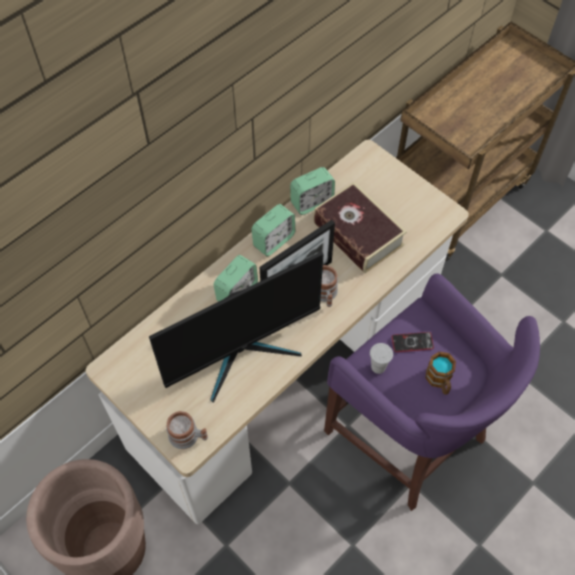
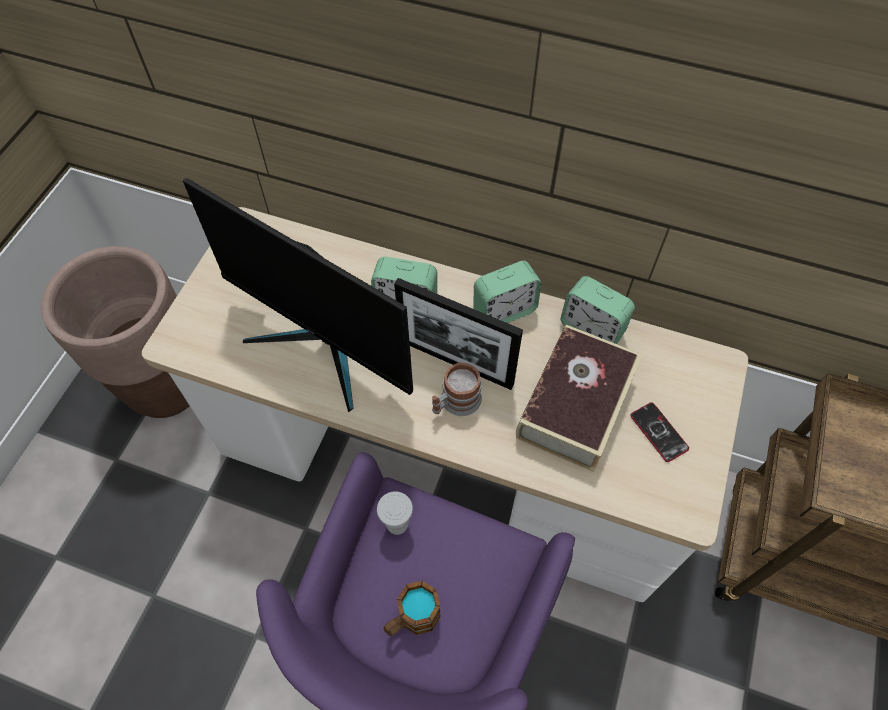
camera: 65 degrees right, 0 degrees up
(188, 436) = (189, 337): mug -> none
(273, 241) = (504, 311): alarm clock -> alarm clock turned 45 degrees counterclockwise
(412, 342) = (457, 555): phone -> phone (659, 432)

